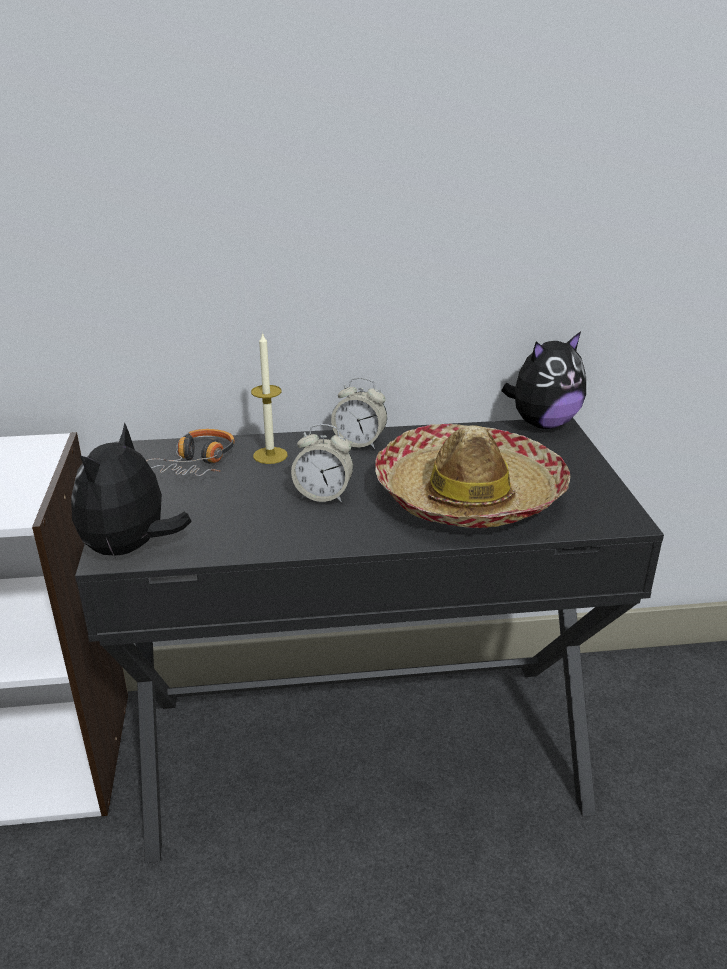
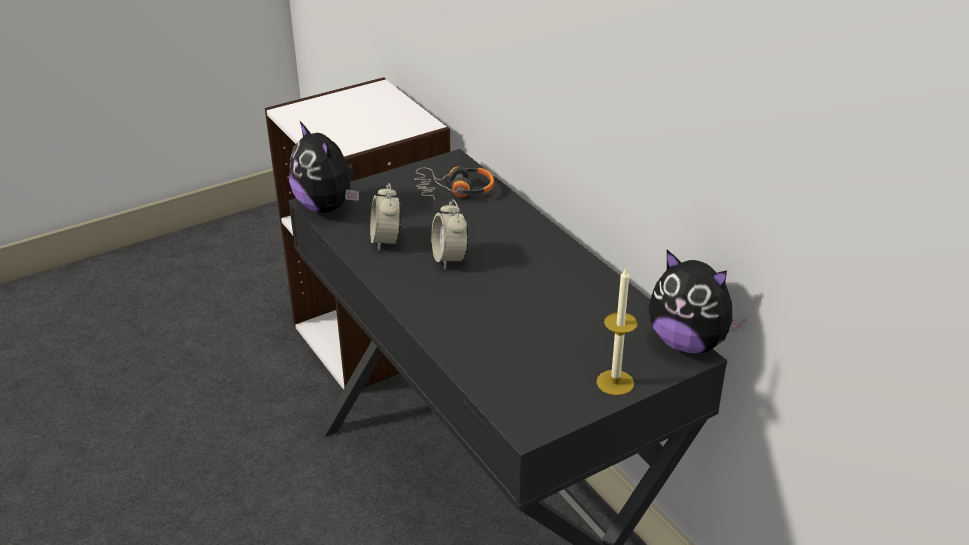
camera: 65 degrees right, 5 degrees up
(130, 549) = (327, 207): plush toy -> plush toy turned 120 degrees counterclockwise
(270, 455) = (492, 216): candle -> candle (615, 382)
(359, 443) = (550, 250): alarm clock -> alarm clock (386, 240)
(469, 495) = (505, 328): hat -> none

